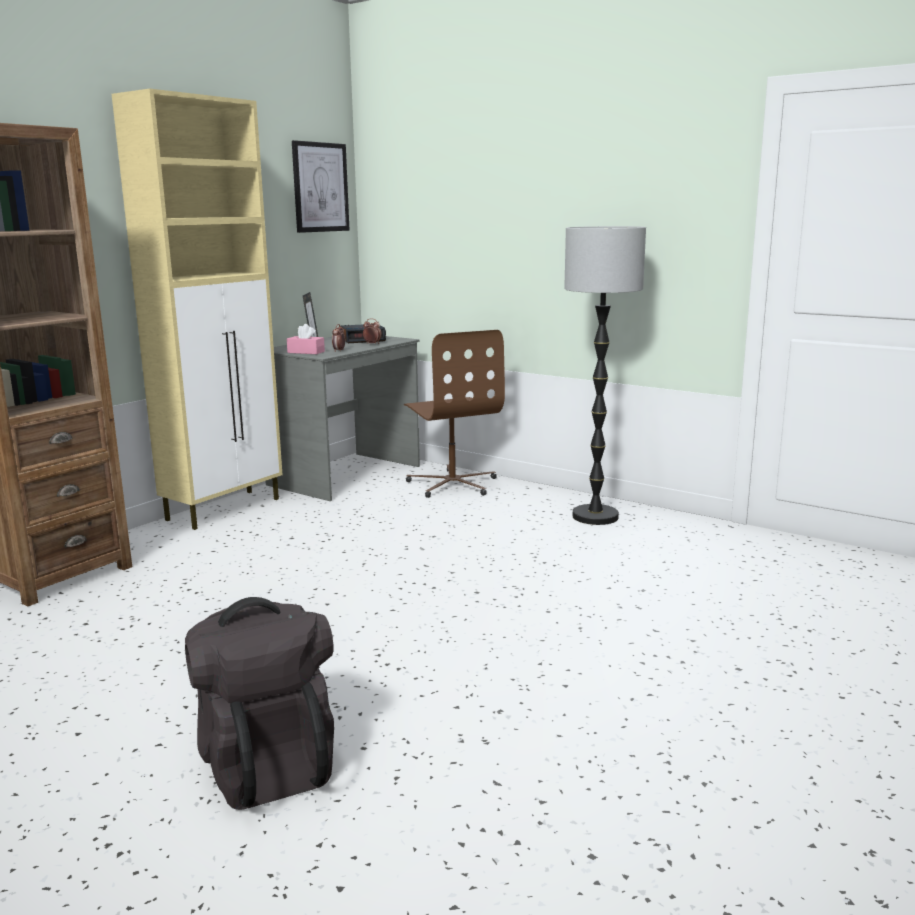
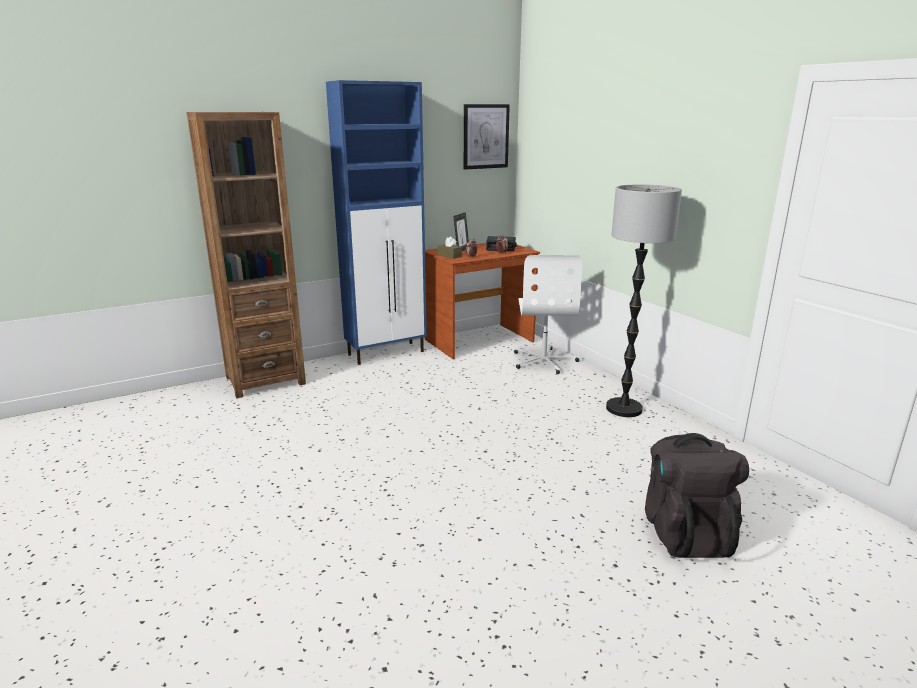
camera: 25 degrees right, 5 degrees up
(225, 509) = (387, 353): beige cabinet -> blue cabinet
(266, 762) = (266, 536): black backpack -> black backpack (685, 532)
(306, 352) = (449, 256): pink tissue box -> brown tissue box
(346, 476) = (479, 341): grey desk -> brown desk
(453, 484) = (544, 361): brown office chair -> white office chair

